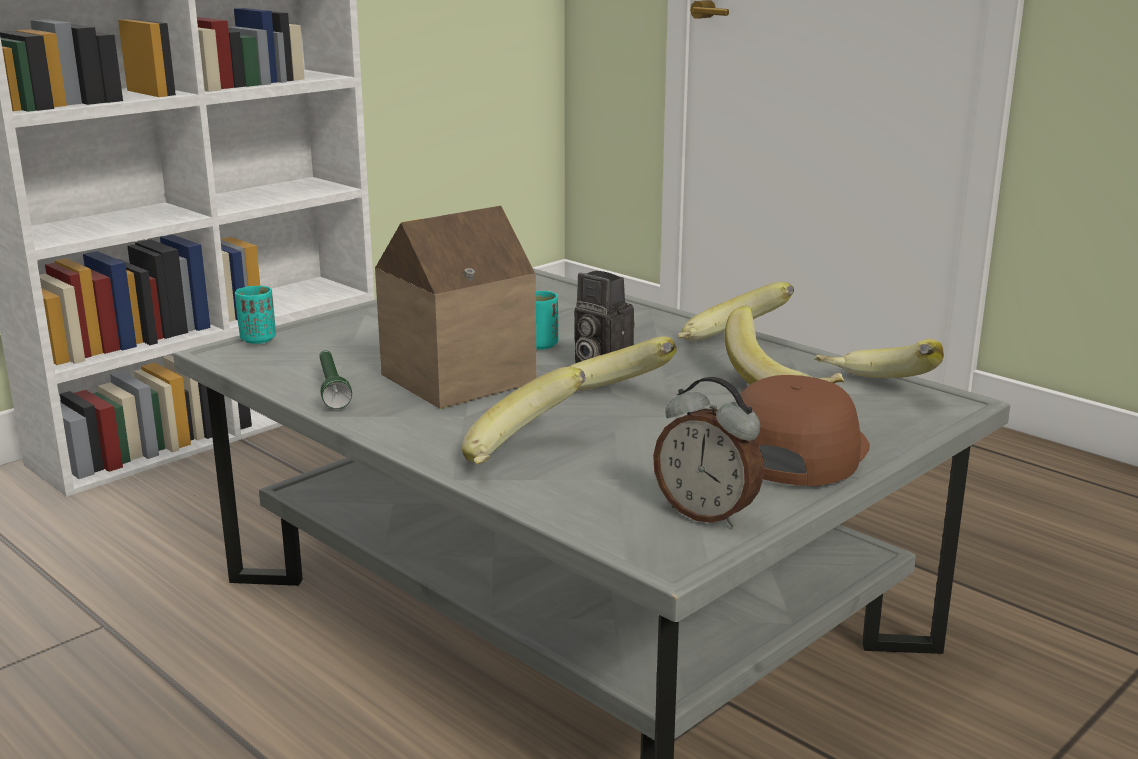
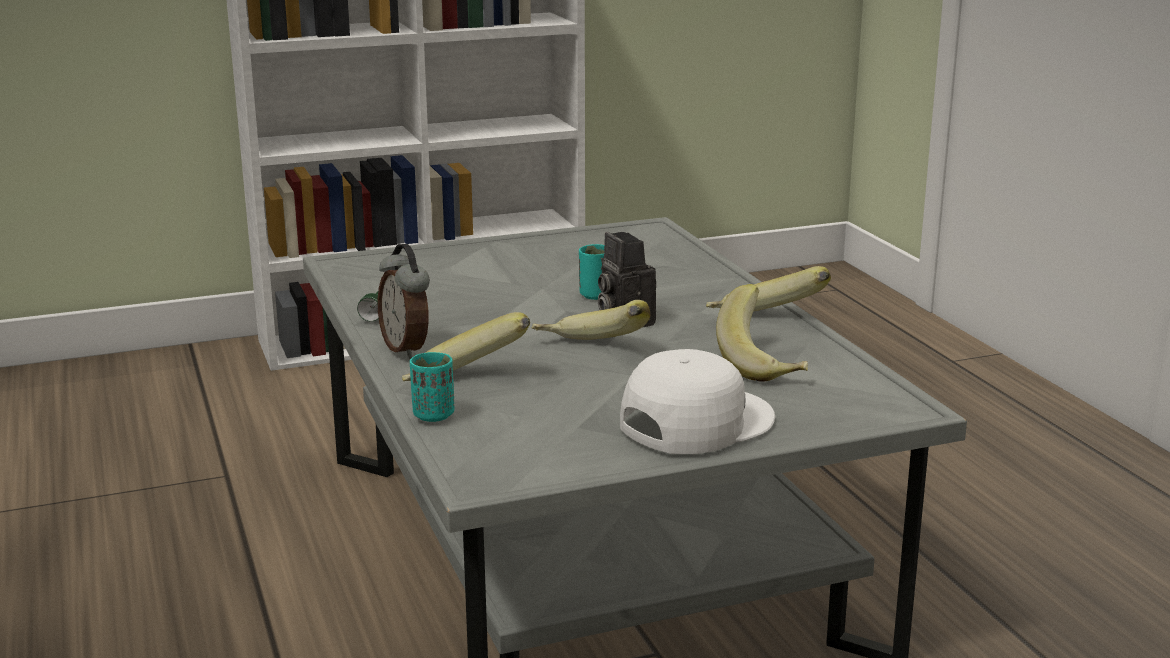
camera: 25 degrees right, 0 degrees up
(258, 339) = (374, 255): turquoise cup -> turquoise cup (433, 415)
(452, 377) = (490, 311): toy house -> none
(707, 514) = (554, 457): alarm clock -> alarm clock (407, 348)
(794, 450) = (695, 421): brown cap -> white cap
(874, 389) = (845, 384): banana -> none

